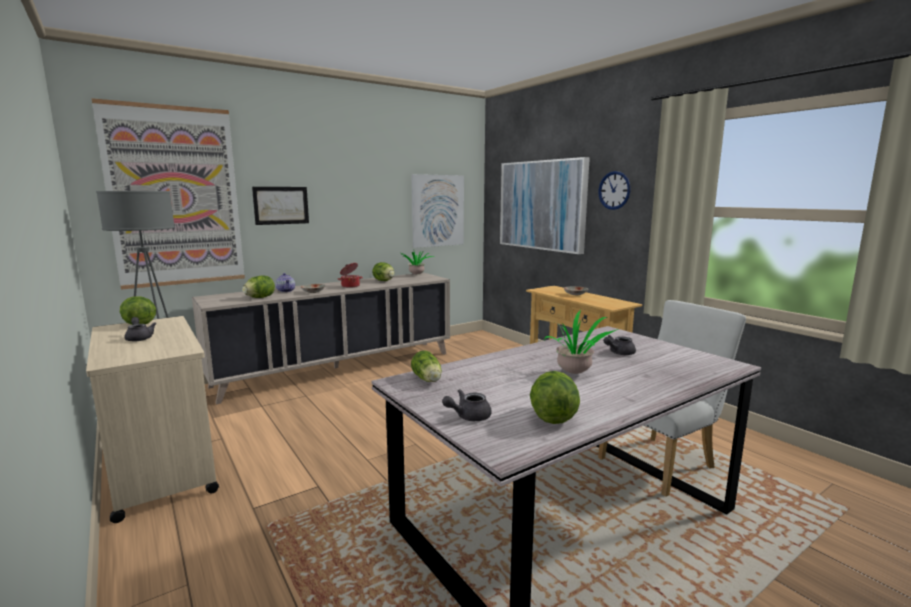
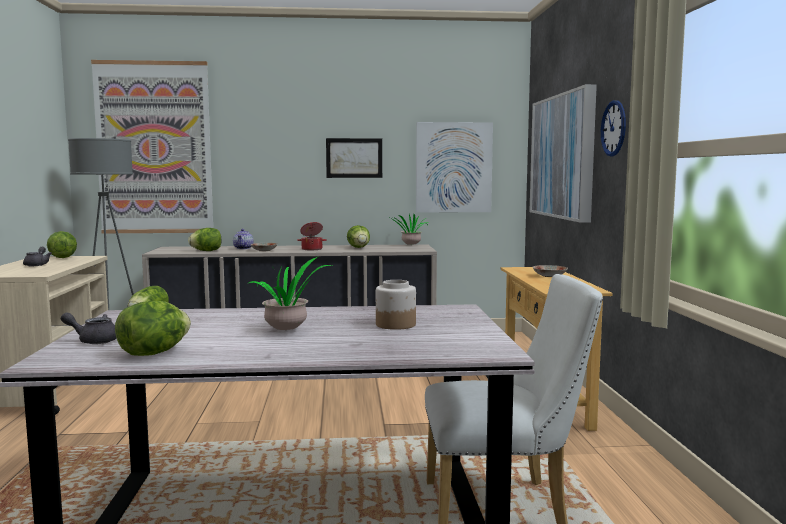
camera: 30 degrees right, 5 degrees down
(281, 205) = (256, 157): picture -> picture (354, 158)
(618, 353) = (395, 325): grey teapot -> jar

